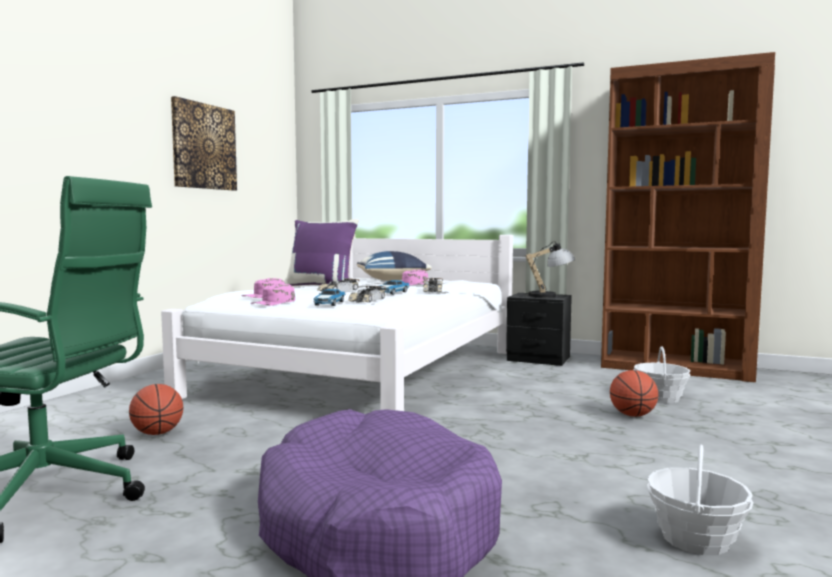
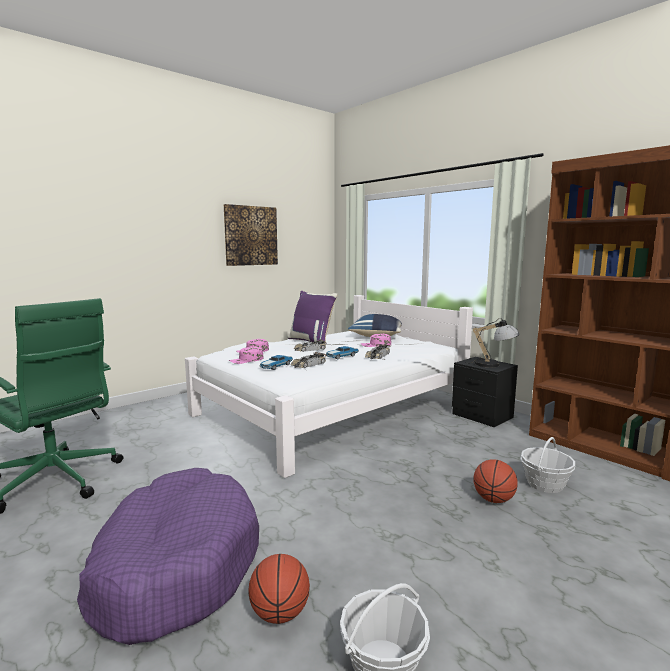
camera: 25 degrees right, 5 degrees up
(157, 433) = (154, 443): basketball -> basketball (279, 613)

